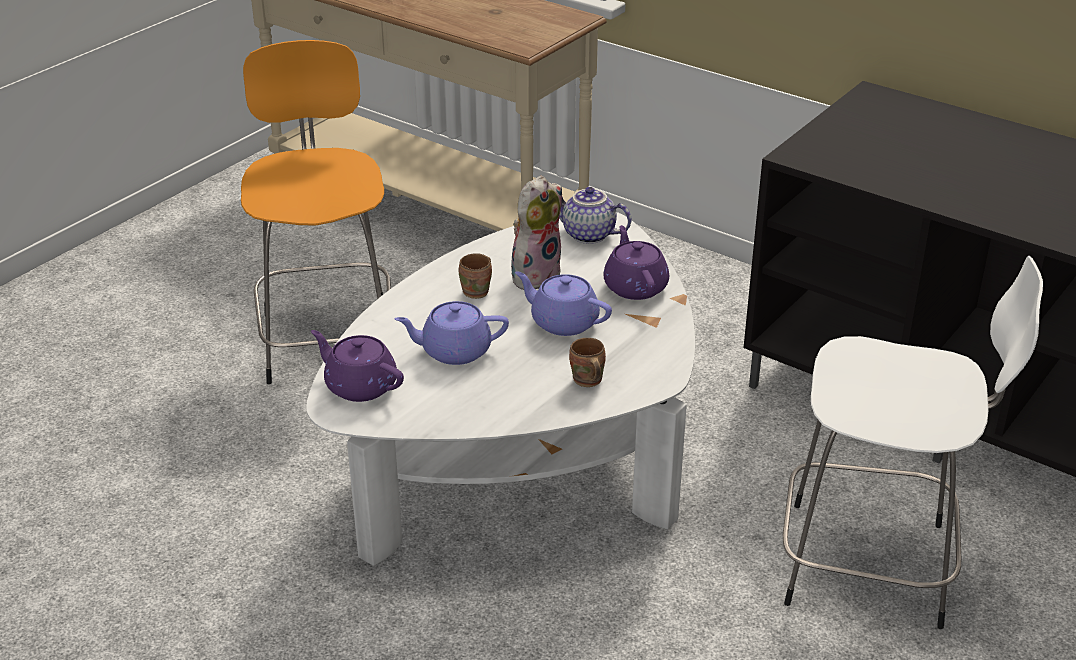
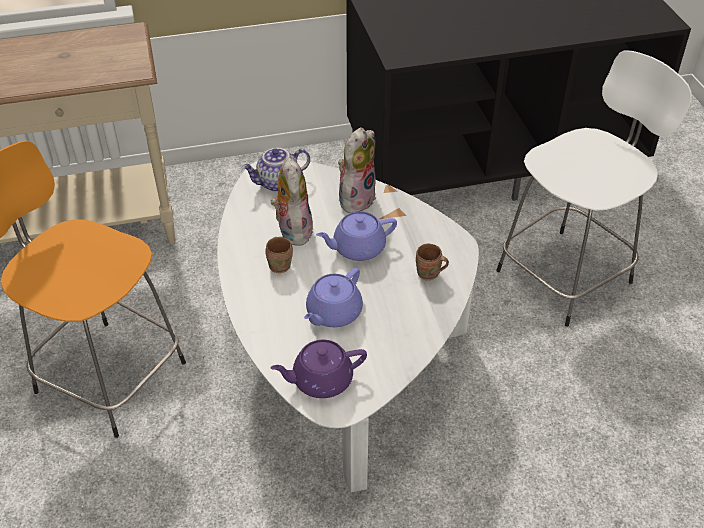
camera: 50 degrees left, 10 degrees up
(635, 286) = (356, 198): purple teapot -> plush toy

